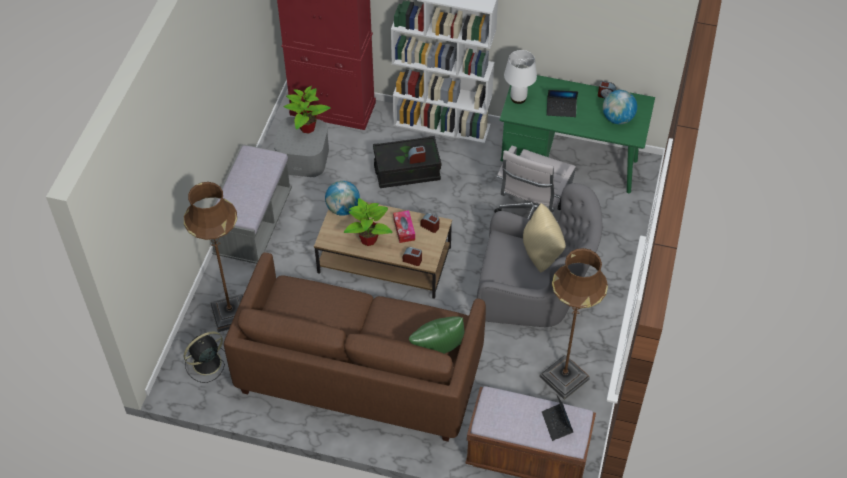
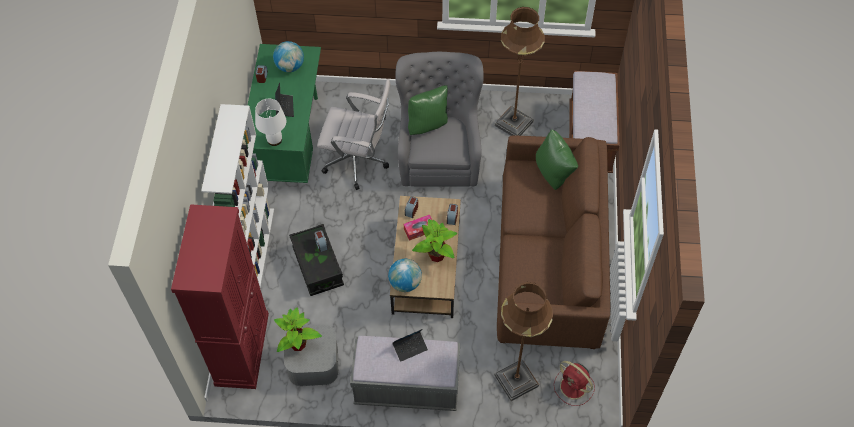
camera: 100 degrees left, 5 degrees up
(205, 363) = (574, 387): black fan -> red fan
(542, 255) = (427, 124): beige pillow -> green pillow
(557, 424) = (594, 89): laptop -> laptop (410, 347)

